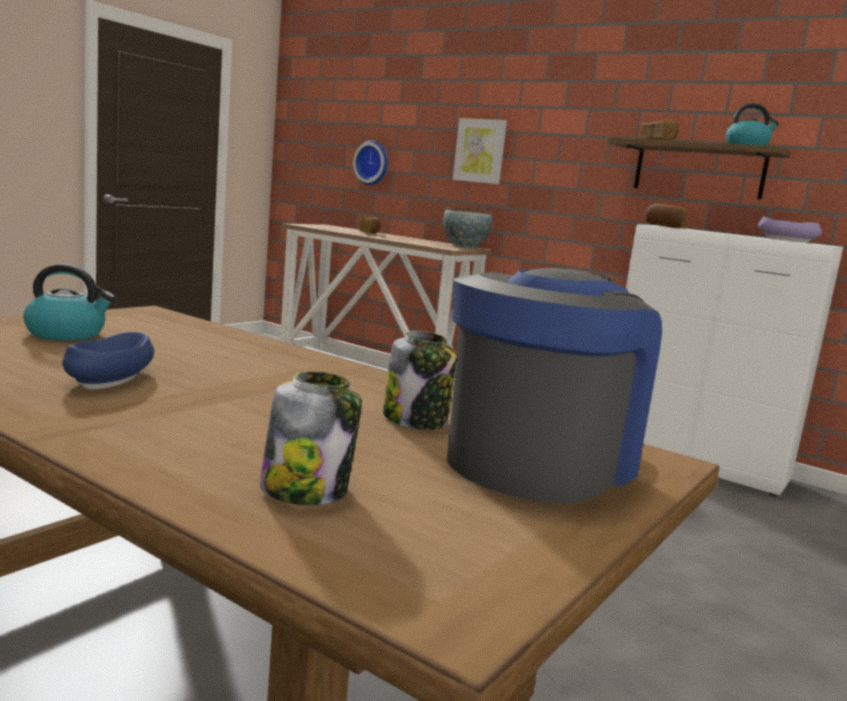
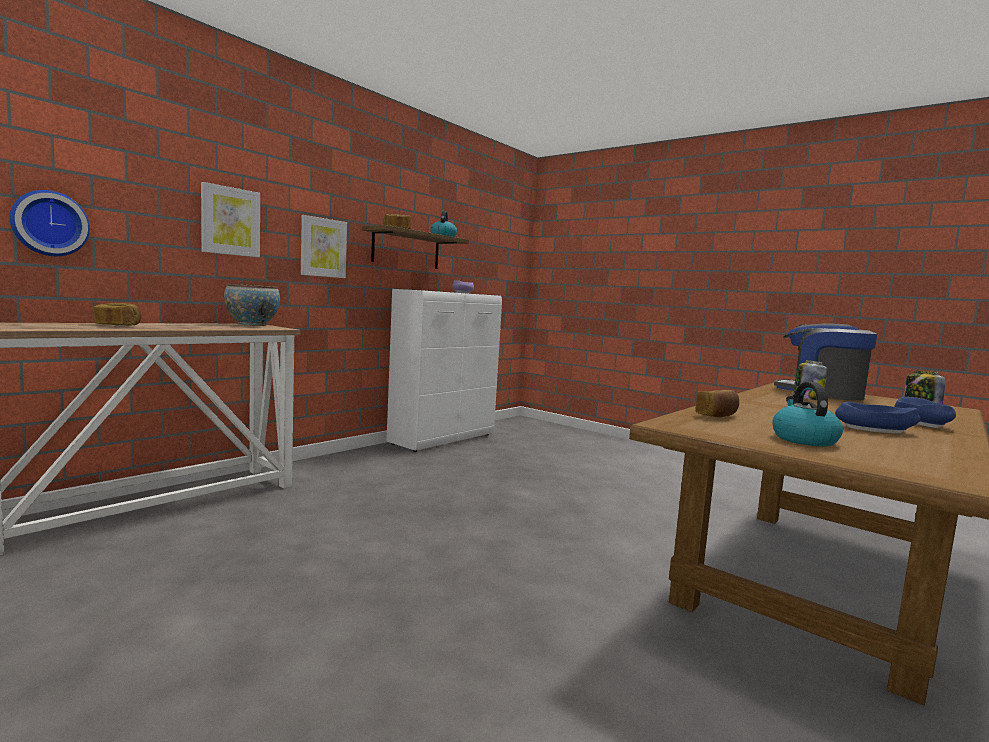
camera: 85 degrees left, 5 degrees down
(161, 434) = (922, 423): none -> blue bowl
(569, 172) = (323, 247): none -> picture
(664, 226) = (428, 290): bread -> bread (717, 416)

